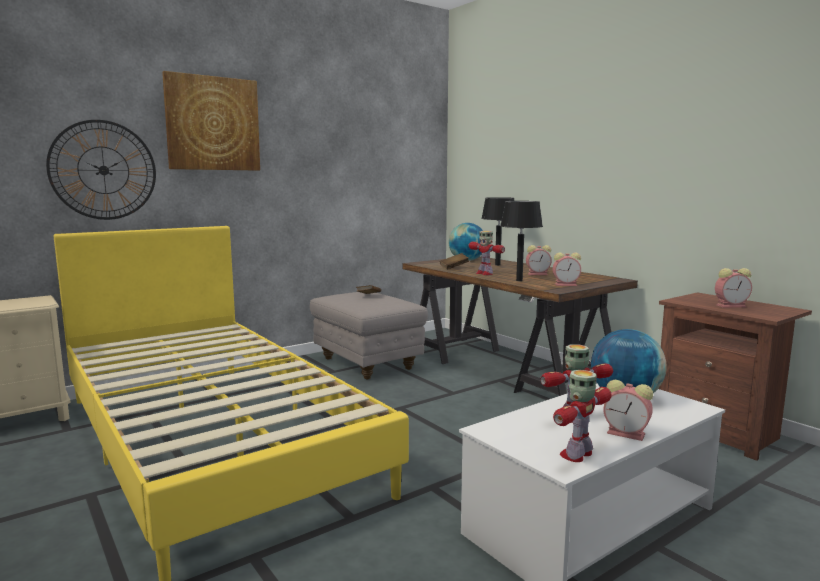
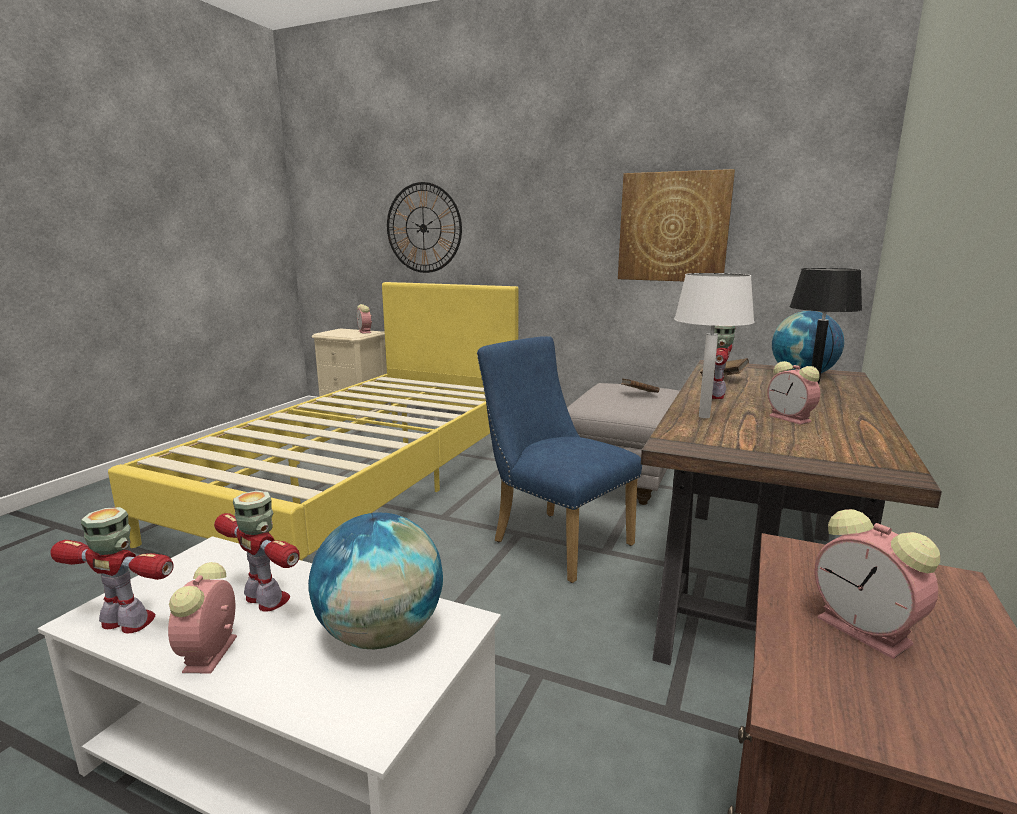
camera: 60 degrees right, 5 degrees up
(213, 124) = (515, 176): picture -> picture (673, 227)
(423, 401) = (554, 540): none -> blue chair
(519, 280) = (703, 416): black table lamp -> white table lamp
(566, 284) = (736, 444): alarm clock -> alarm clock (365, 332)

